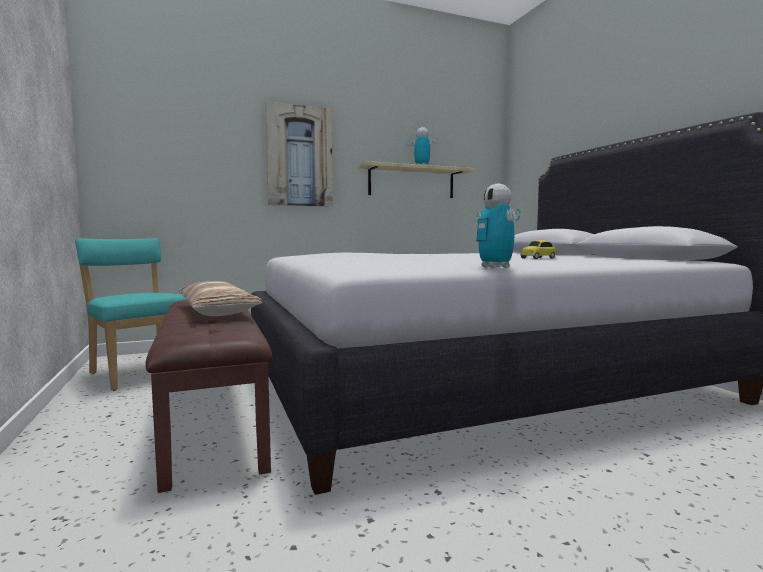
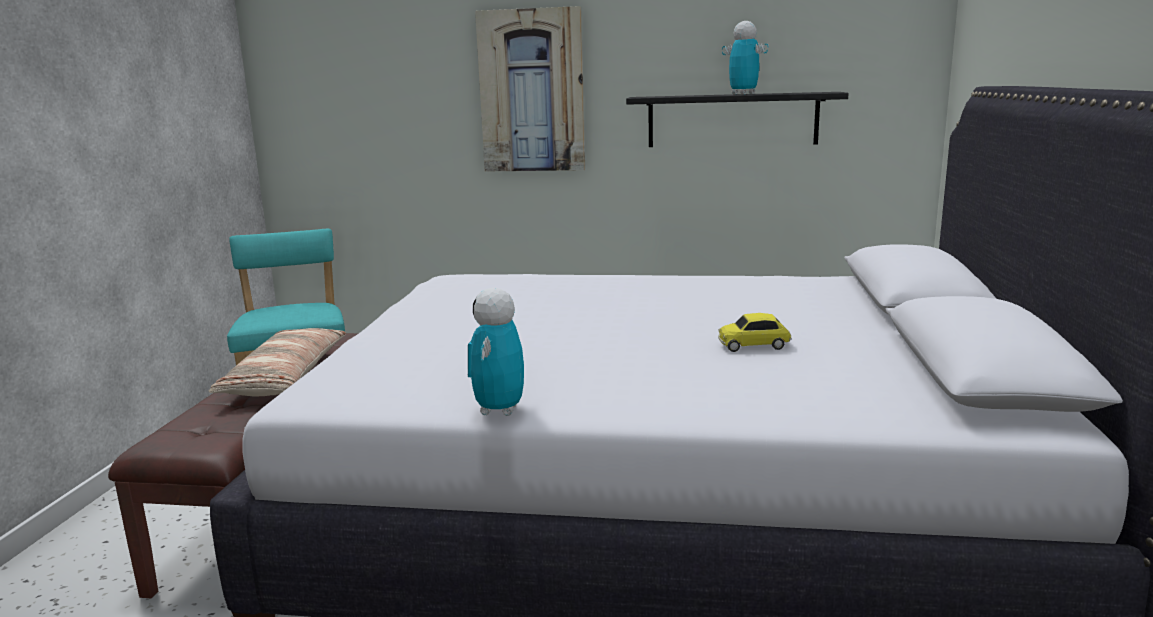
camera: 30 degrees right, 10 degrees up
(411, 182) = (732, 120): beige shelf -> black shelf

